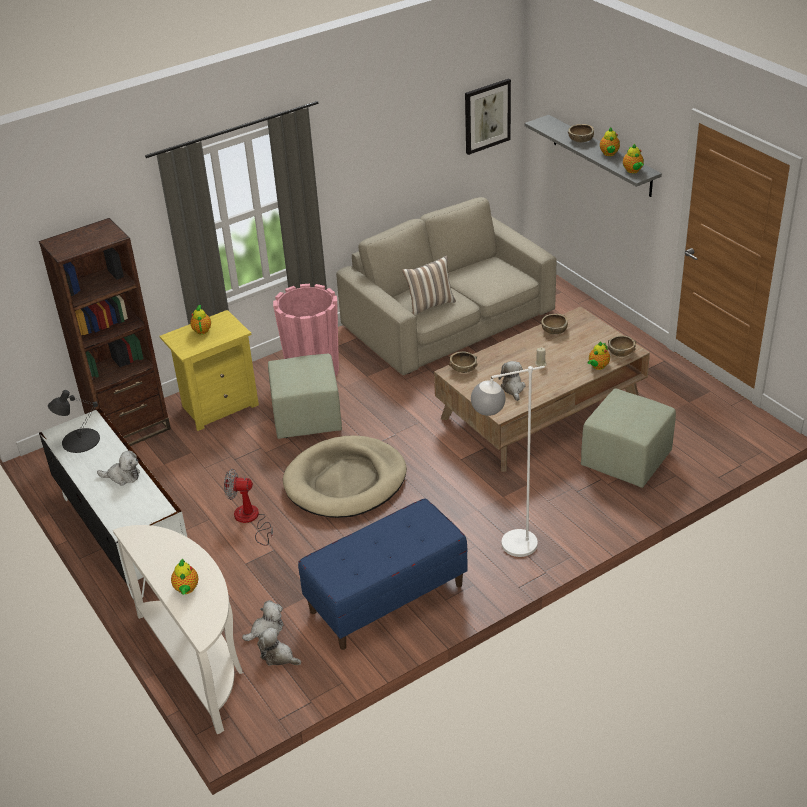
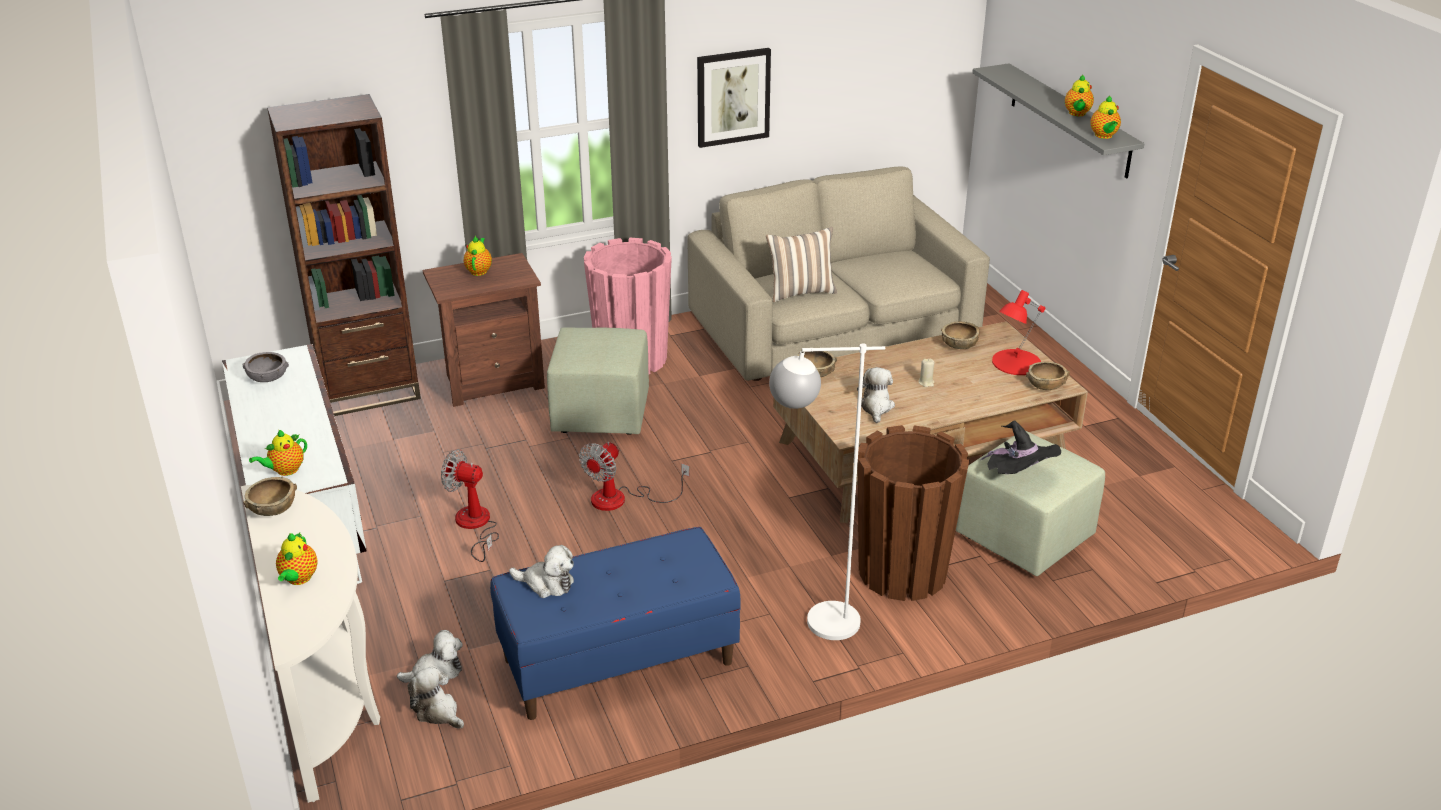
camera: 10 degrees right, 5 degrees down
(80, 440) = (268, 377): black table lamp -> grey bowl
(123, 476) = (299, 428): plush toy -> plush toy (546, 583)
(218, 406) = (492, 381): yellow nightstand -> brown nightstand
(345, 481) = (621, 499): beige dog bed -> fan
(487, 116) = (925, 57): picture -> picture (733, 97)
(553, 500) = (902, 572): none -> brown planter
(580, 140) = (1042, 94): brown bowl -> brown bowl (273, 508)
(596, 338) = (1015, 362): none -> red table lamp
(597, 366) = (1006, 398): teapot -> teapot (285, 470)
(621, 423) = (1019, 476): none -> black hat

